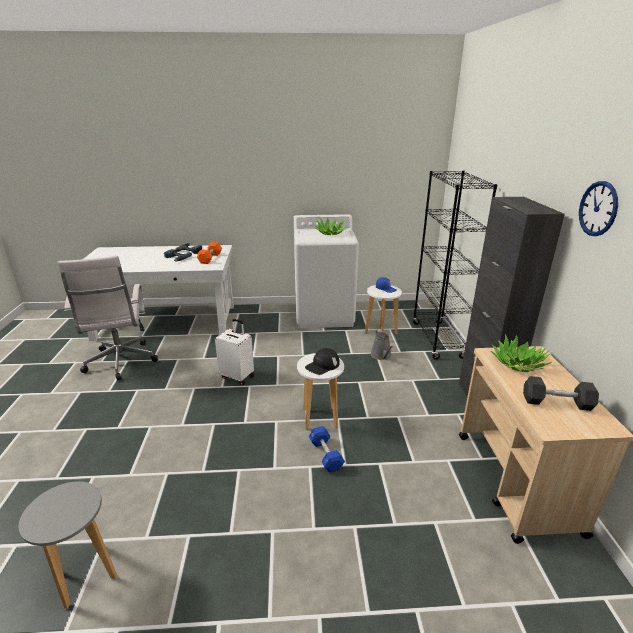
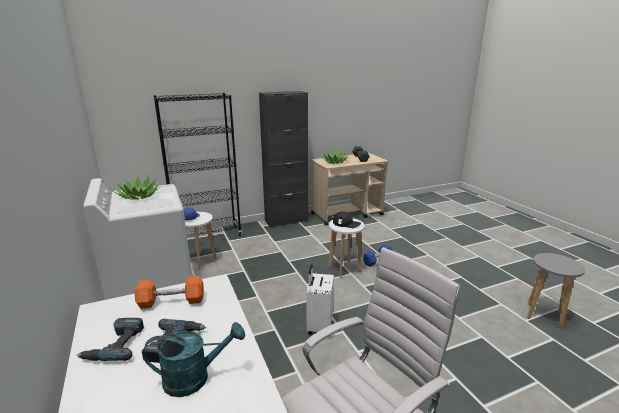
camera: 110 degrees left, 5 degrees down
(150, 261) = (195, 378): none -> turquoise watering can
(381, 355) = (243, 256): grey watering can -> none
(598, 209) = (316, 83): wall clock -> none

